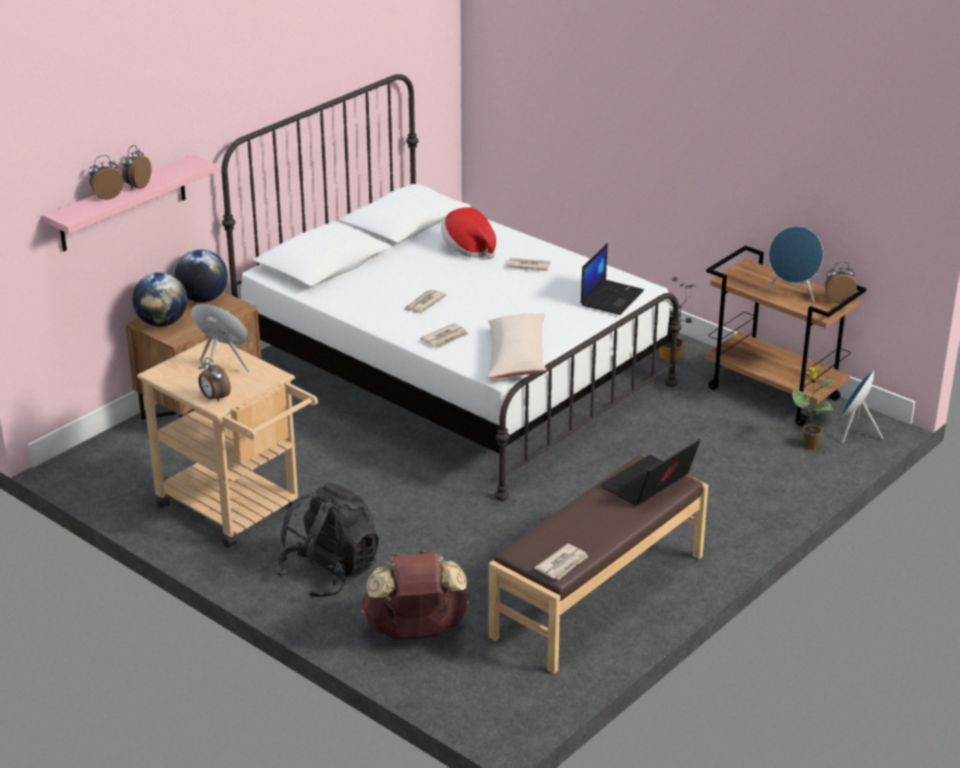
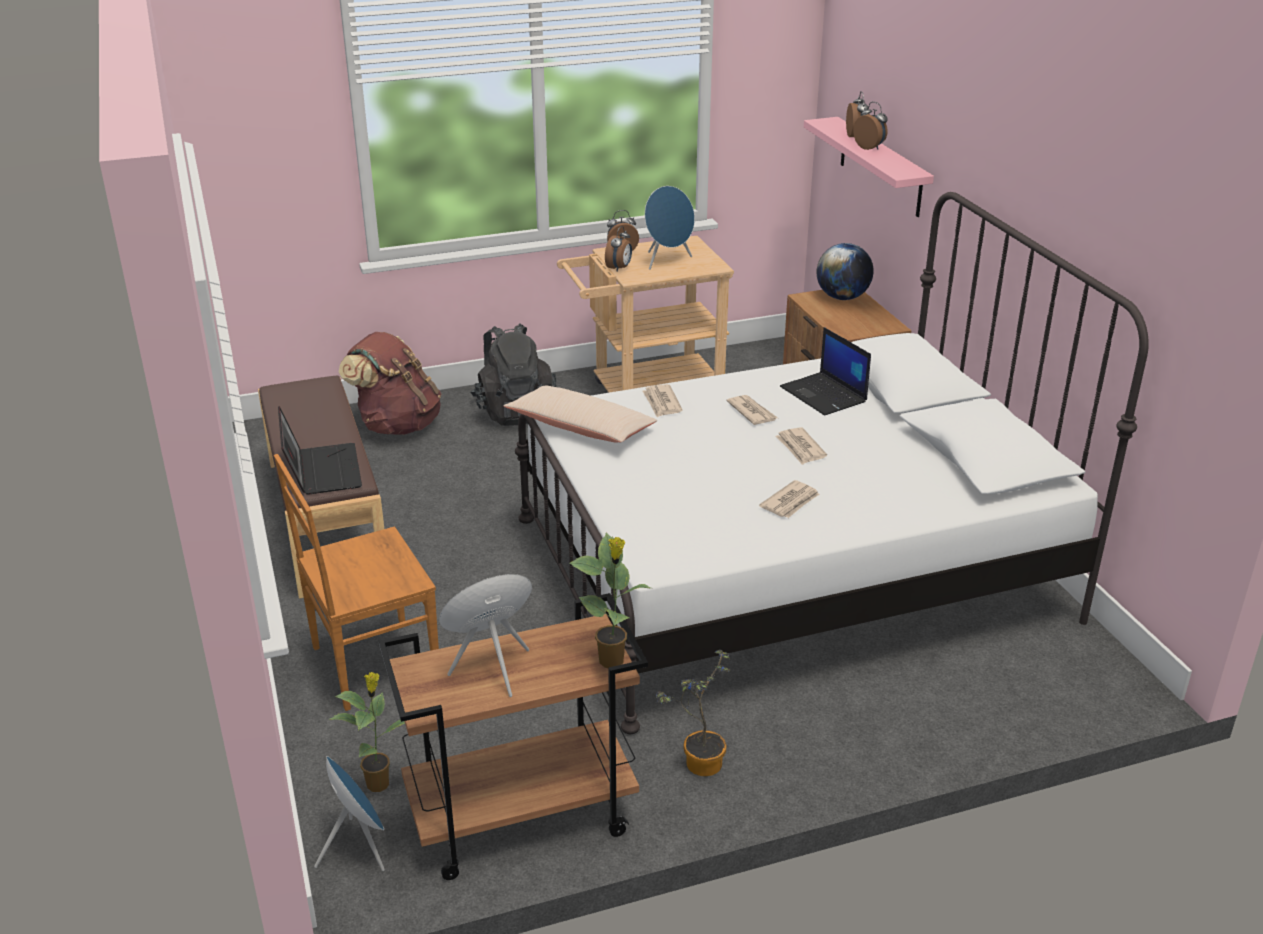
camera: 120 degrees right, 0 degrees up
(203, 299) = (878, 321): globe -> none
(469, 249) = (873, 477): hat -> none
(562, 564) = (282, 394): newspaper -> newspaper (800, 448)
(611, 297) = (646, 527): laptop -> laptop (824, 395)
(727, 493) = (371, 664): none -> brown chair
(744, 267) = (612, 661): none -> potted plant
(837, 299) = (431, 704): alarm clock -> alarm clock (619, 268)

